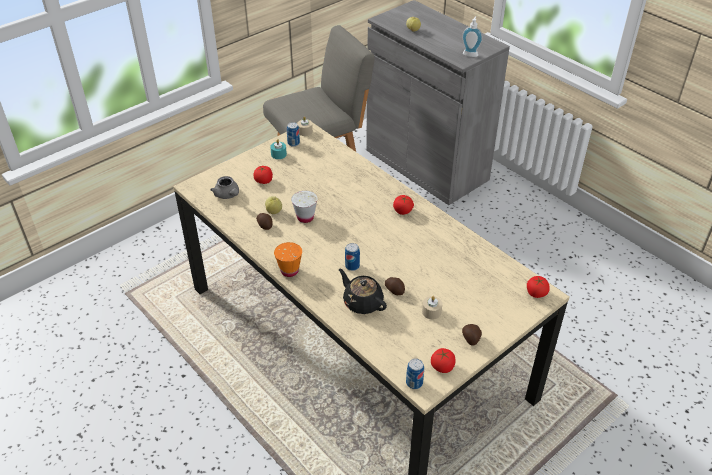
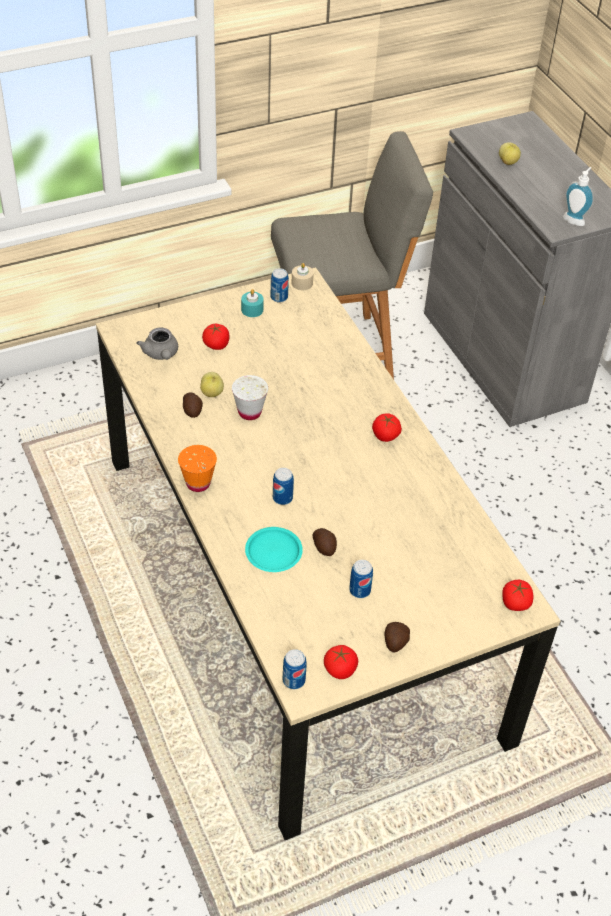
camera: 15 degrees right, 5 degrees up
(362, 302) = (274, 552): black teapot -> turquoise plate
(431, 312) = (360, 590): beige candle -> can

